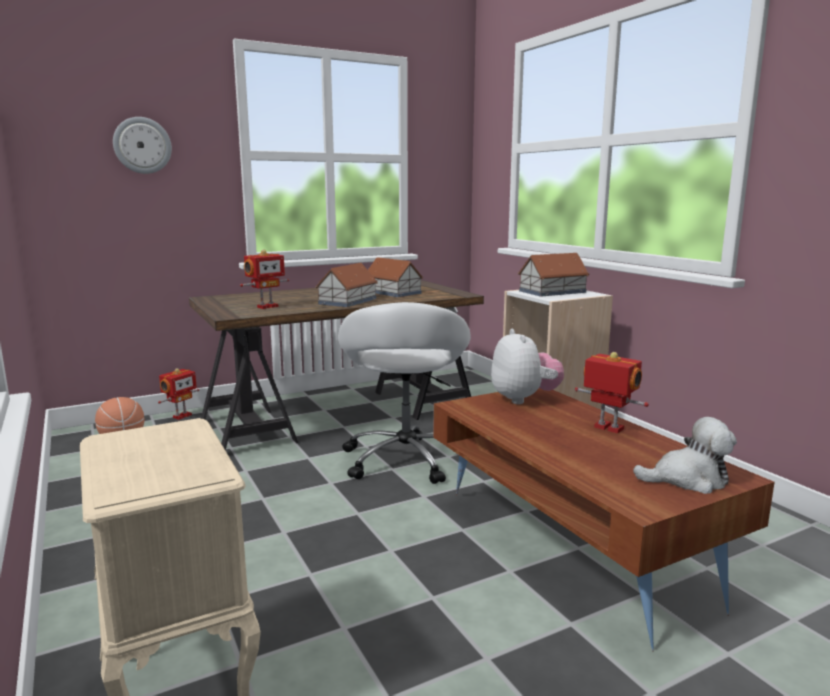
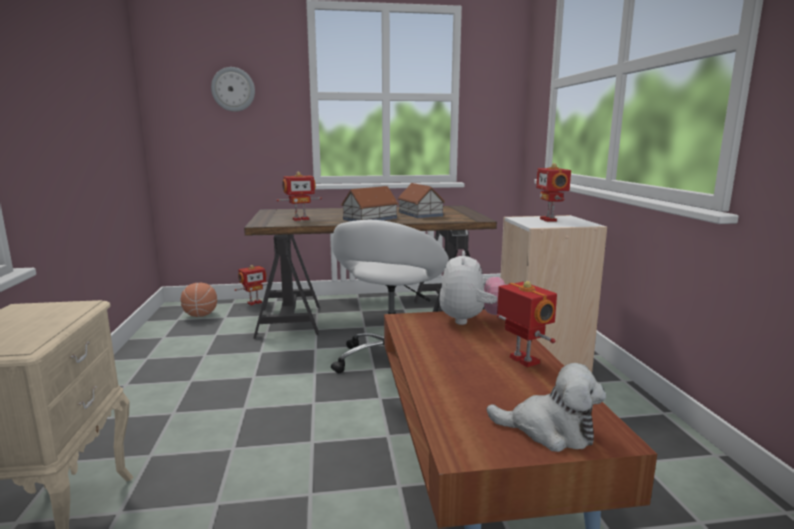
camera: 20 degrees right, 0 degrees up
(553, 291) = (549, 220): toy house -> toy robot

